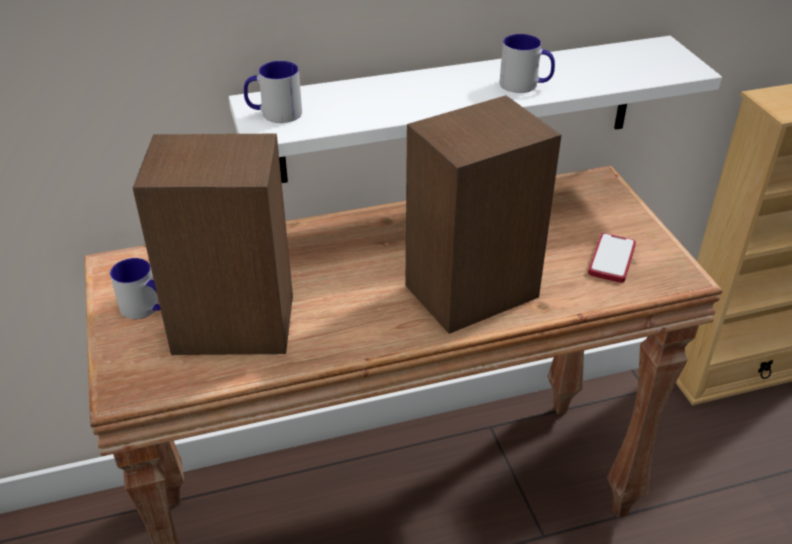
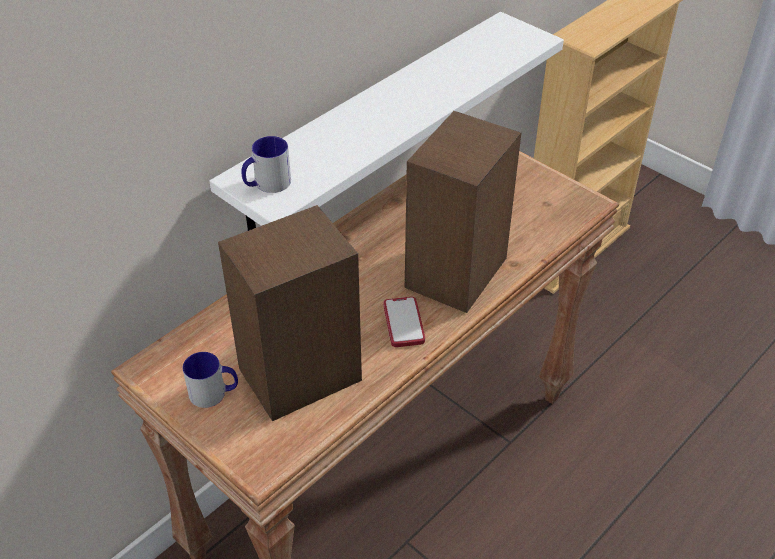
camera: 30 degrees left, 5 degrees up
(525, 85) = (436, 92): mug -> none
(611, 259) = (533, 208): phone -> phone (403, 323)

